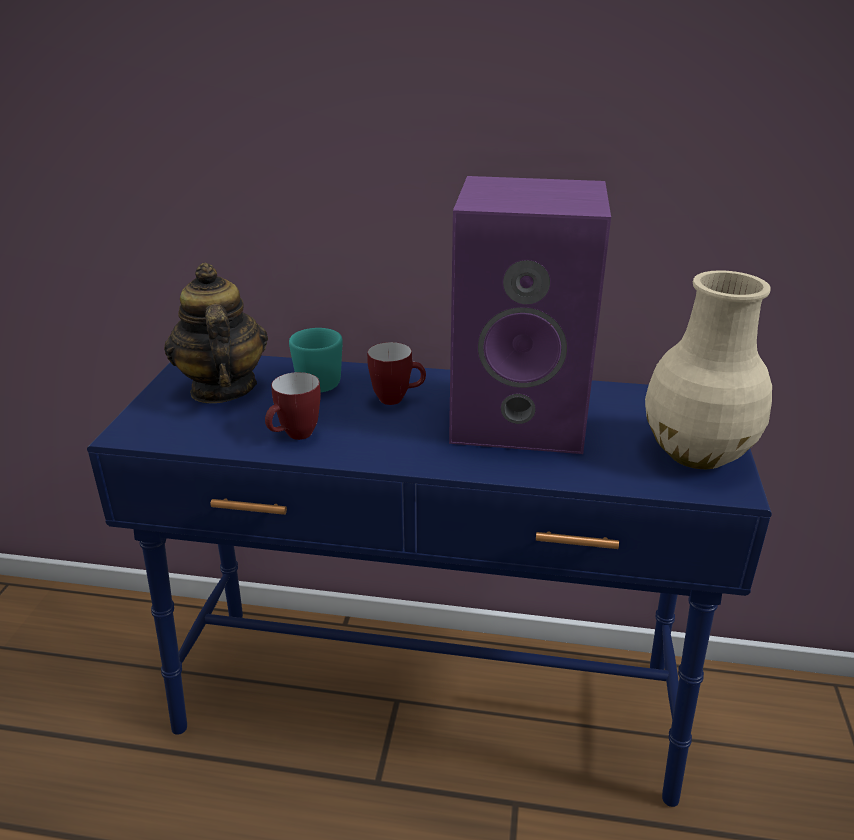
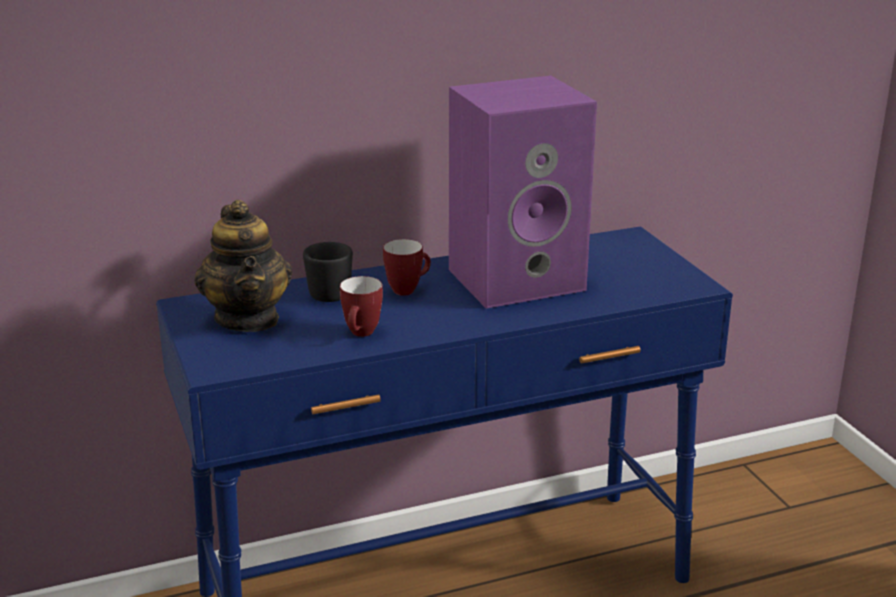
camera: 30 degrees left, 5 degrees down
(222, 389) = (248, 319): teapot -> teapot turned 150 degrees counterclockwise
(323, 381) = (328, 292): turquoise mug -> black mug
(695, 452) = (657, 270): beige vase -> none

